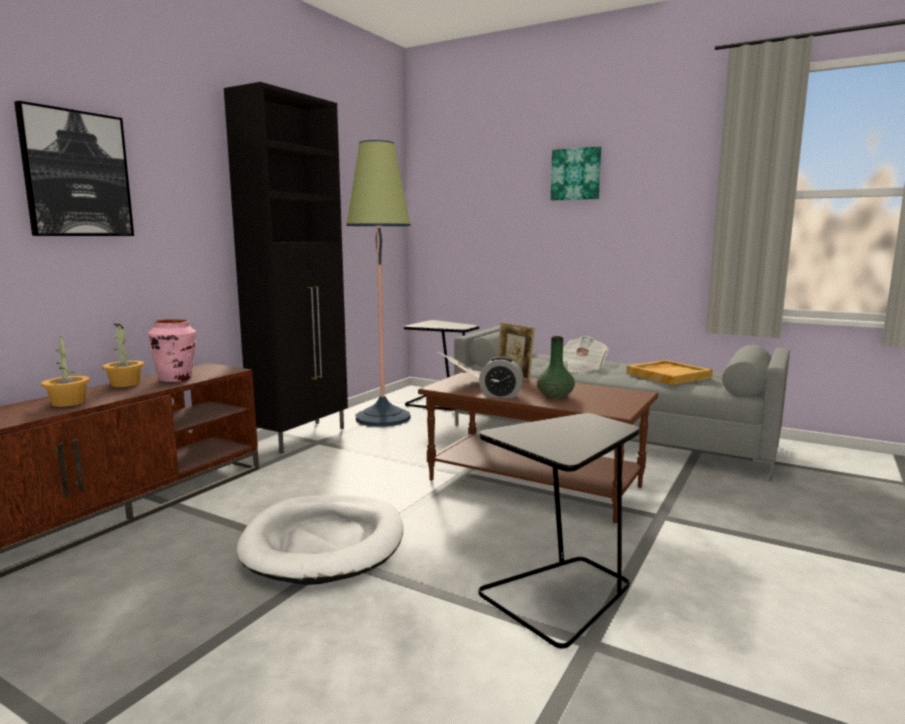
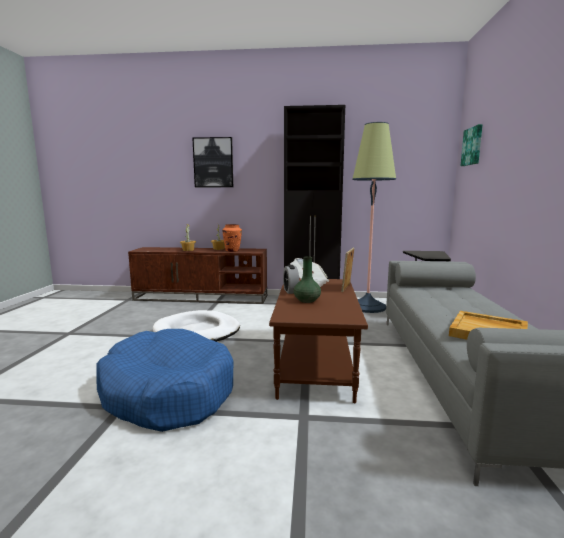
camera: 65 degrees right, 0 degrees up
(176, 379) = (232, 250): pink vase -> orange vase
(560, 596) = (167, 392): black side table -> blue dog bed
(576, 174) = (536, 120): picture -> picture (472, 146)
(582, 367) = (448, 304): newspaper -> none

